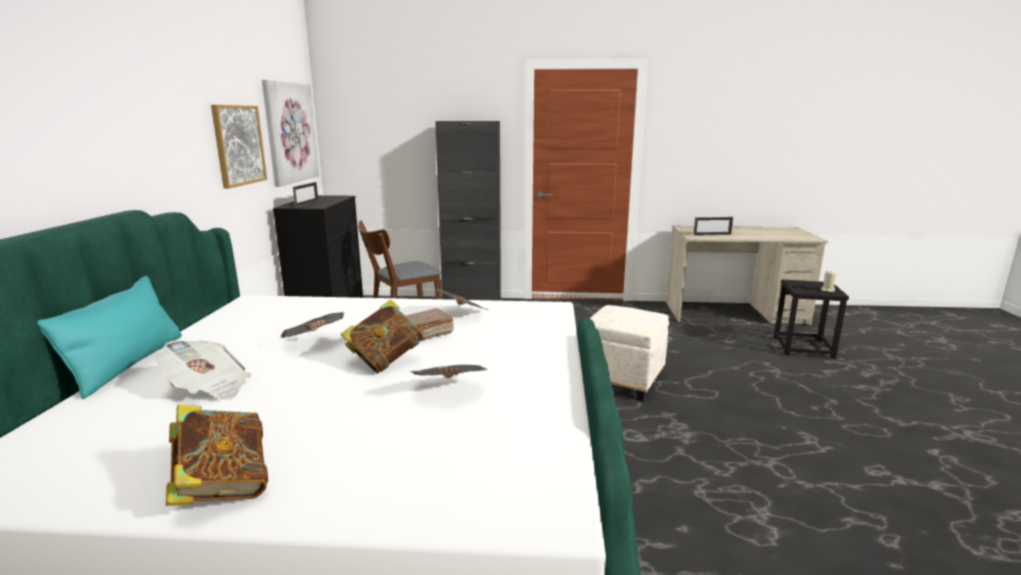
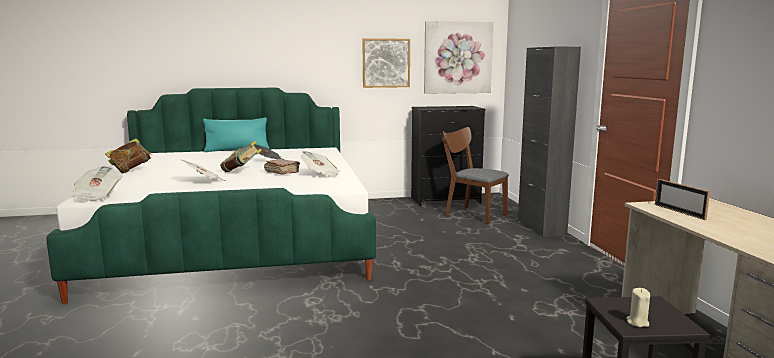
camera: 75 degrees right, 5 degrees down
(209, 388) = (212, 159): newspaper -> newspaper (96, 197)
(307, 203) = (435, 107): picture frame -> none
(623, 381) = (411, 294): white ottoman -> none

